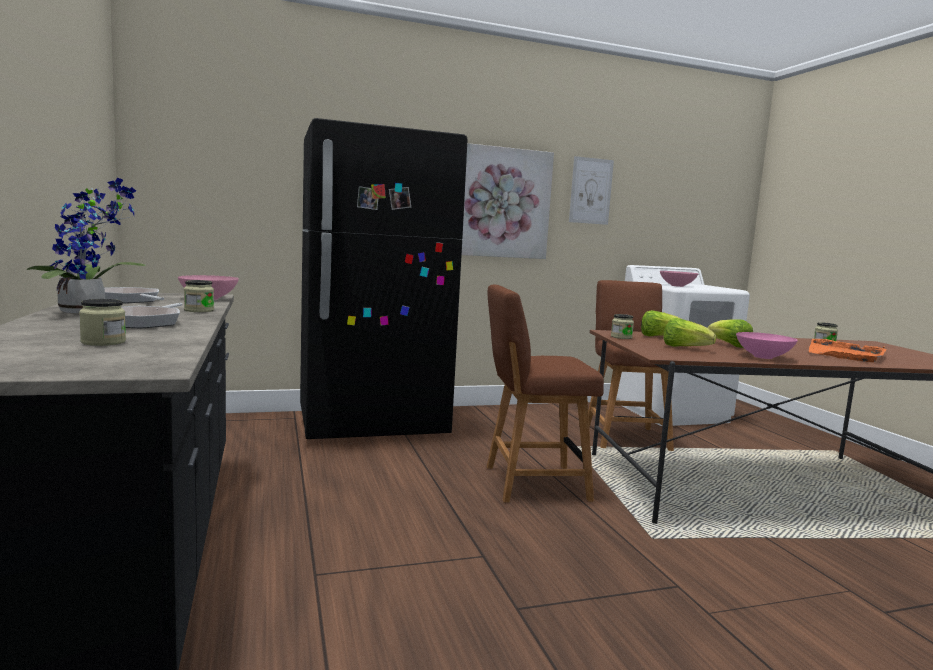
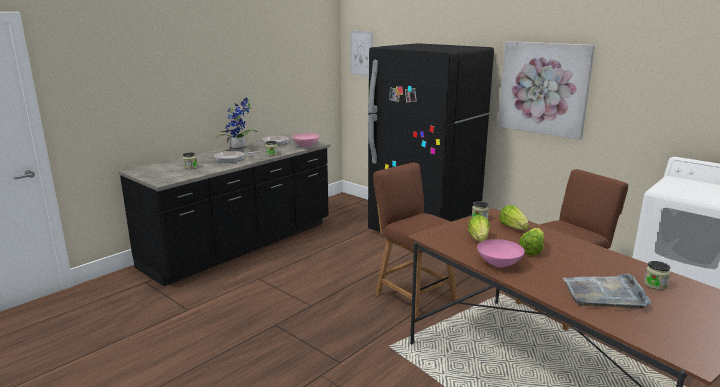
camera: 60 degrees right, 10 degrees up
(591, 191) = (636, 79): picture -> picture (361, 53)
(677, 286) = (678, 189): pink bowl -> none
(844, 354) = (604, 294): orange tray -> grey tray

